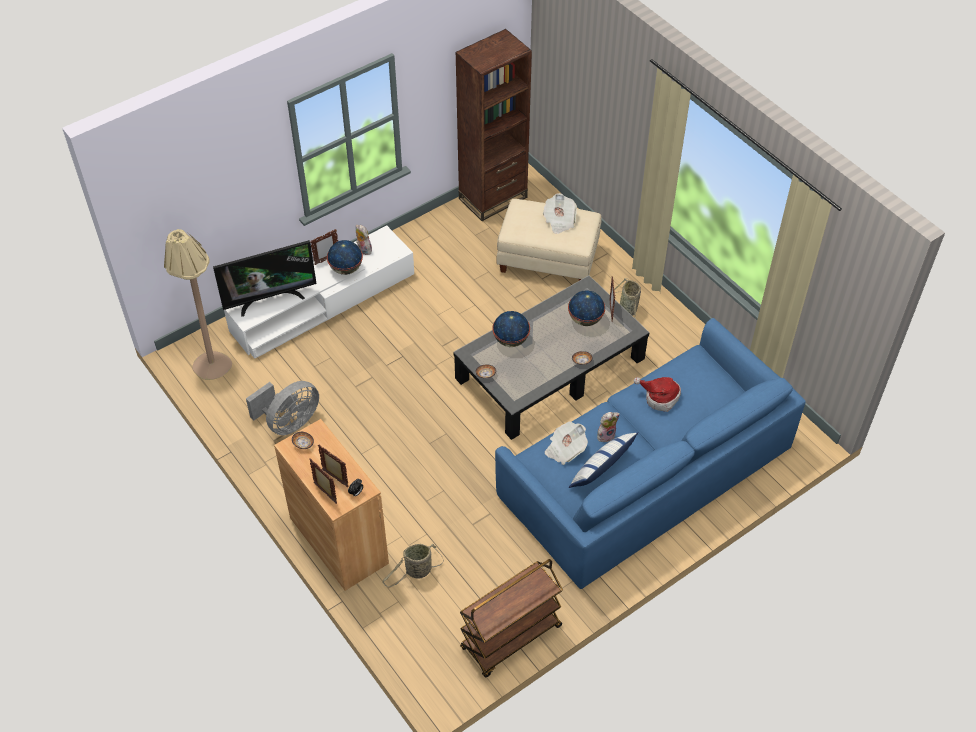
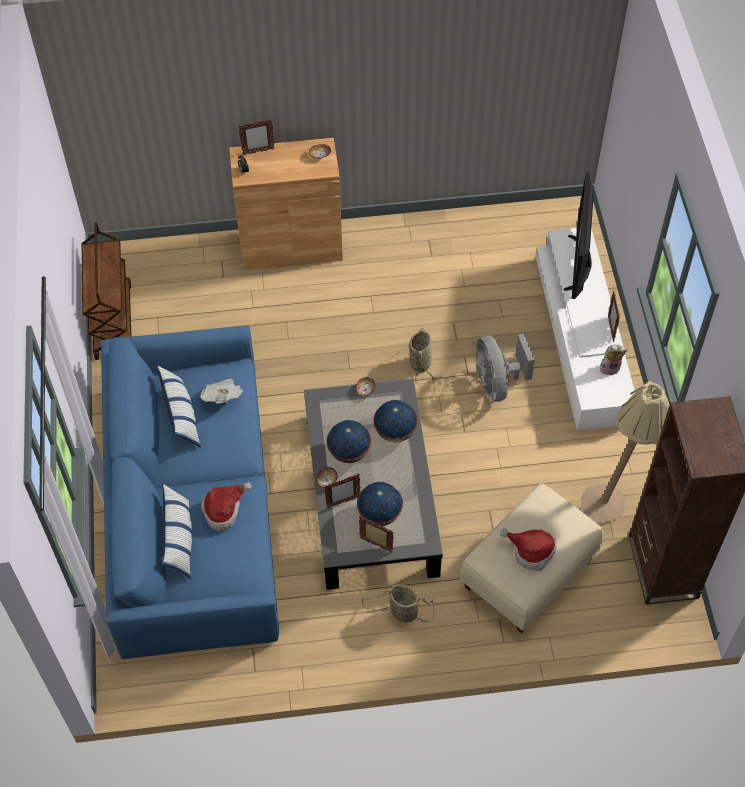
camera: 120 degrees right, 5 degrees up
(212, 358) = (556, 228): beige floor lamp -> beige floor lamp (613, 507)
(289, 422) = (441, 257): grey fan -> grey fan (497, 383)
(335, 479) = (268, 163): picture frame -> picture frame (343, 502)
(346, 269) = (587, 339): globe -> globe (349, 452)
(417, 571) = (221, 285): basket -> basket (420, 362)
(559, 221) = (531, 551): newspaper -> hat
(606, 435) = (215, 440): plush toy -> none
(702, 413) = (179, 539): none -> pillow

